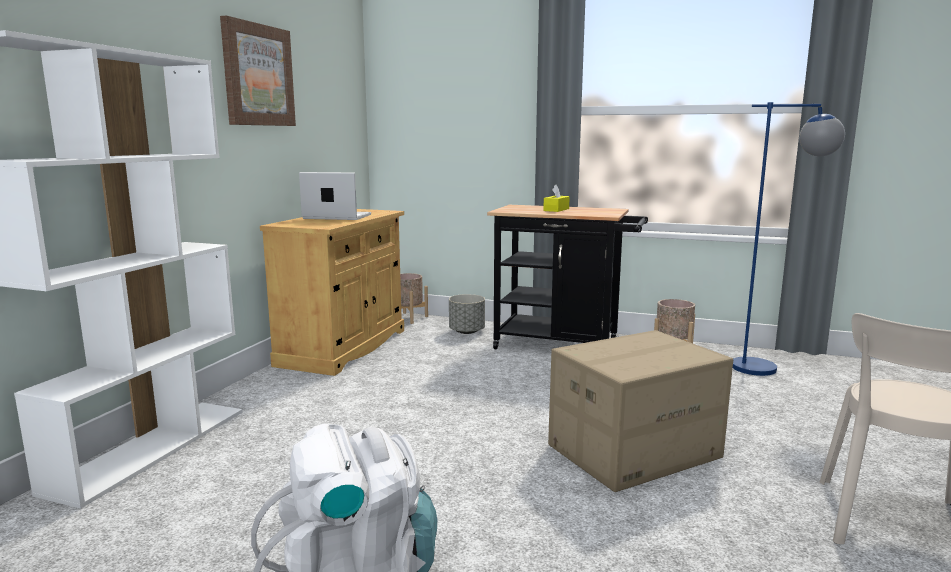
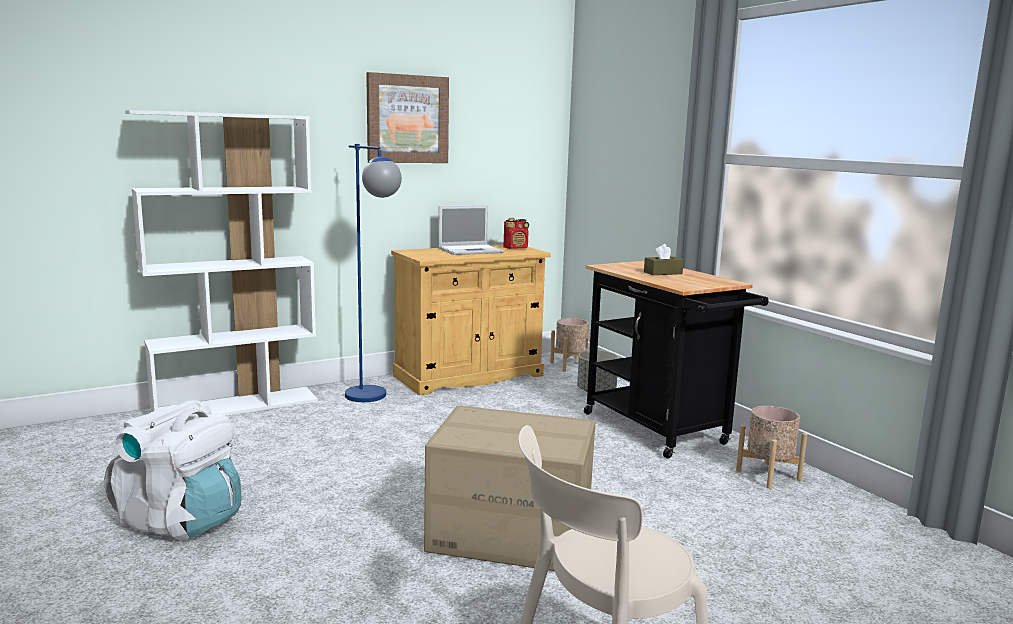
camera: 40 degrees right, 0 degrees up
(335, 217) = (471, 250): laptop -> laptop turned 105 degrees clockwise
(363, 211) = (516, 248): none -> radio
(556, 210) = (663, 273): yellow tissue box -> brown tissue box
(770, 368) = (853, 531): blue floor lamp -> blue floor lamp (373, 399)

